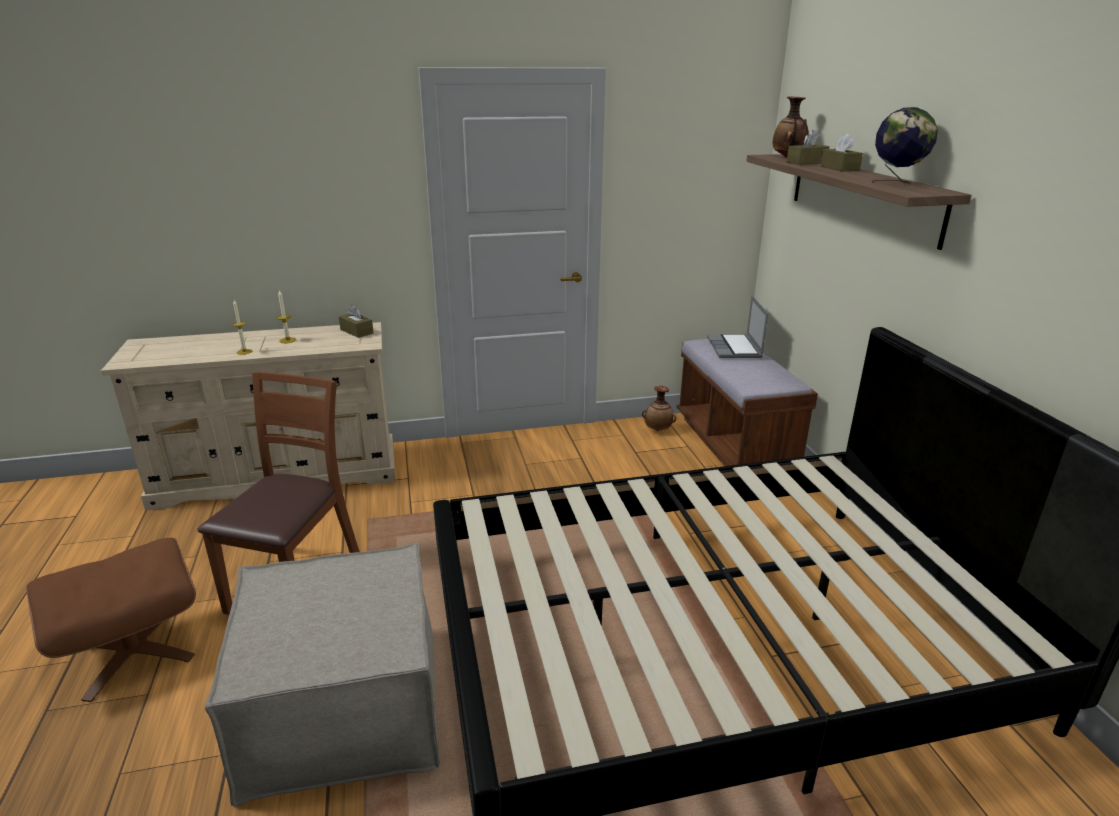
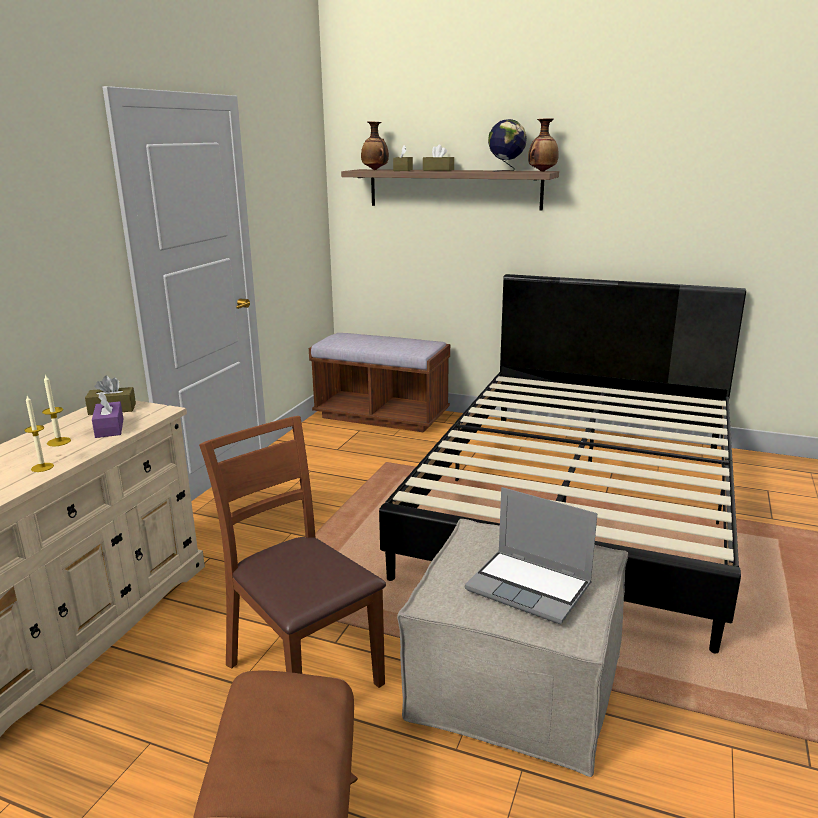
camera: 55 degrees left, 5 degrees down
(322, 343) = (109, 428): none -> purple tissue box
(658, 430) = (320, 431): vase -> vase (542, 171)
(735, 348) = (357, 337): laptop -> laptop (530, 587)

